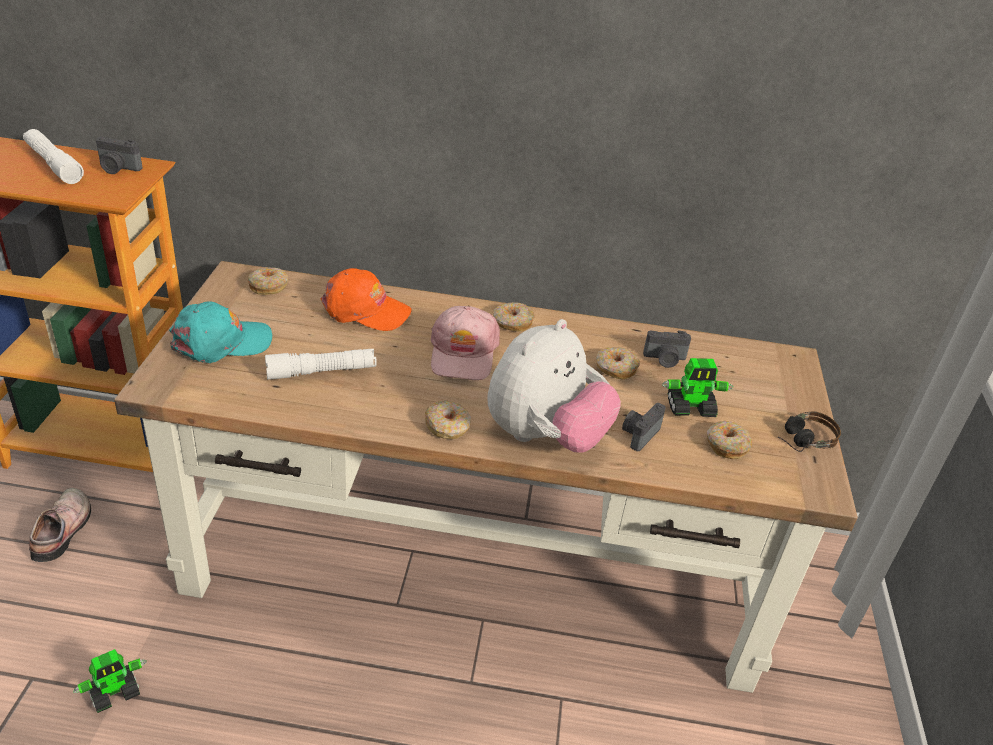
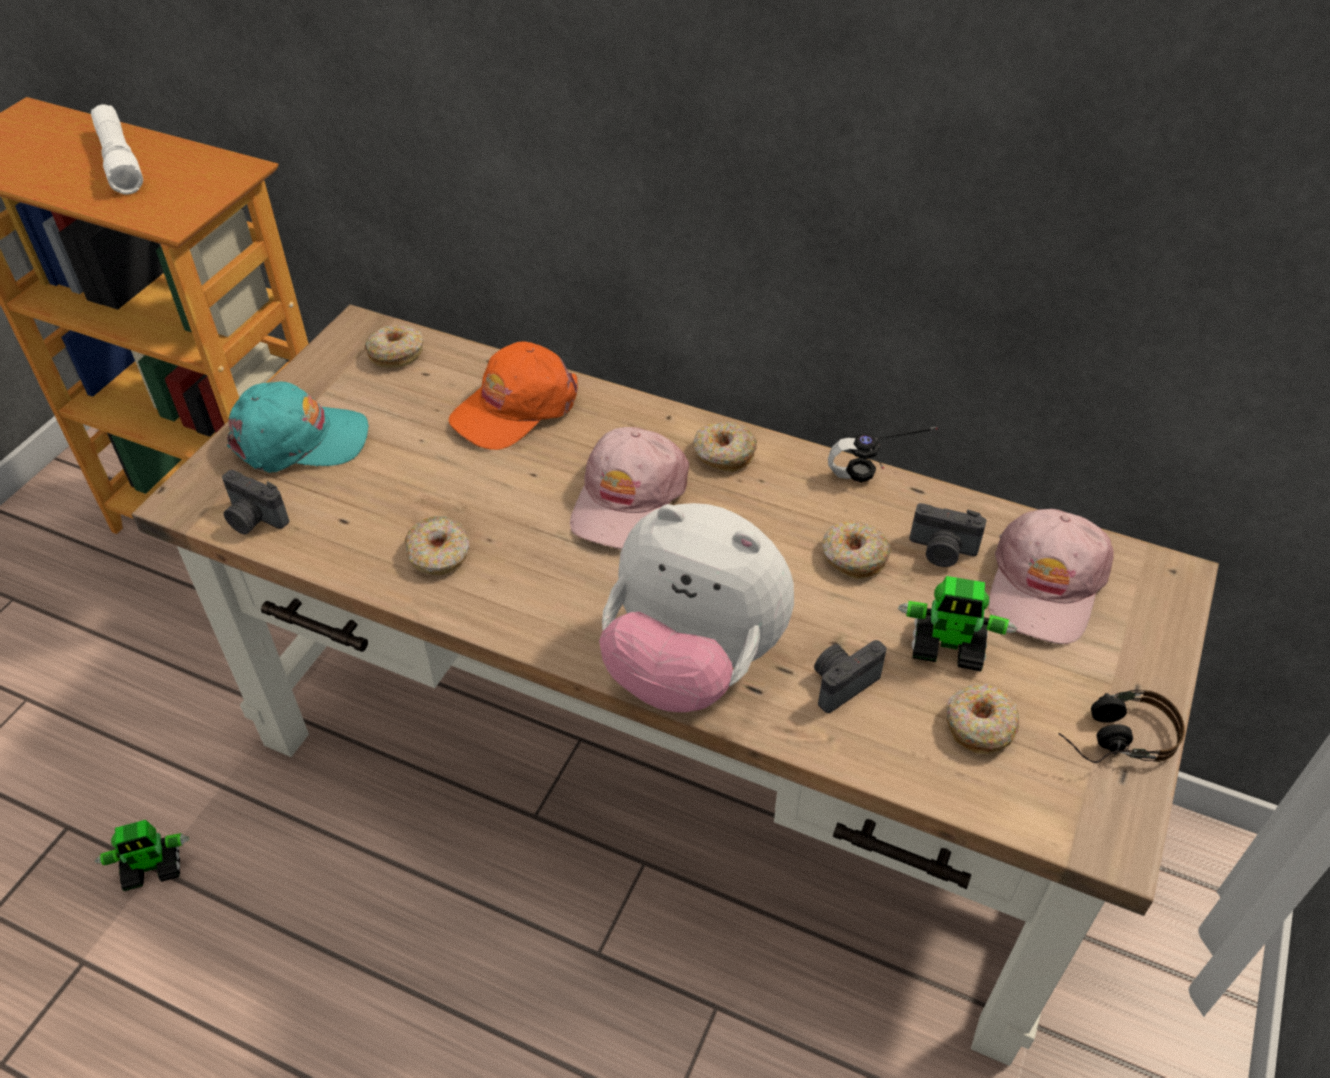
camera: 20 degrees right, 10 degrees up
(64, 530) = (158, 631): shoe -> none
(117, 168) = (197, 171): camera -> camera (253, 520)
(321, 372) = (413, 505): white flashlight -> none
(365, 310) = (514, 408): orange cap -> orange cap turned 105 degrees clockwise
(447, 426) = (554, 623): donut -> donut (439, 554)
(545, 437) = (692, 664): plush toy -> plush toy turned 60 degrees clockwise
(613, 328) = (880, 482): none -> headphones
(730, 370) = (1045, 586): none -> pink cap

